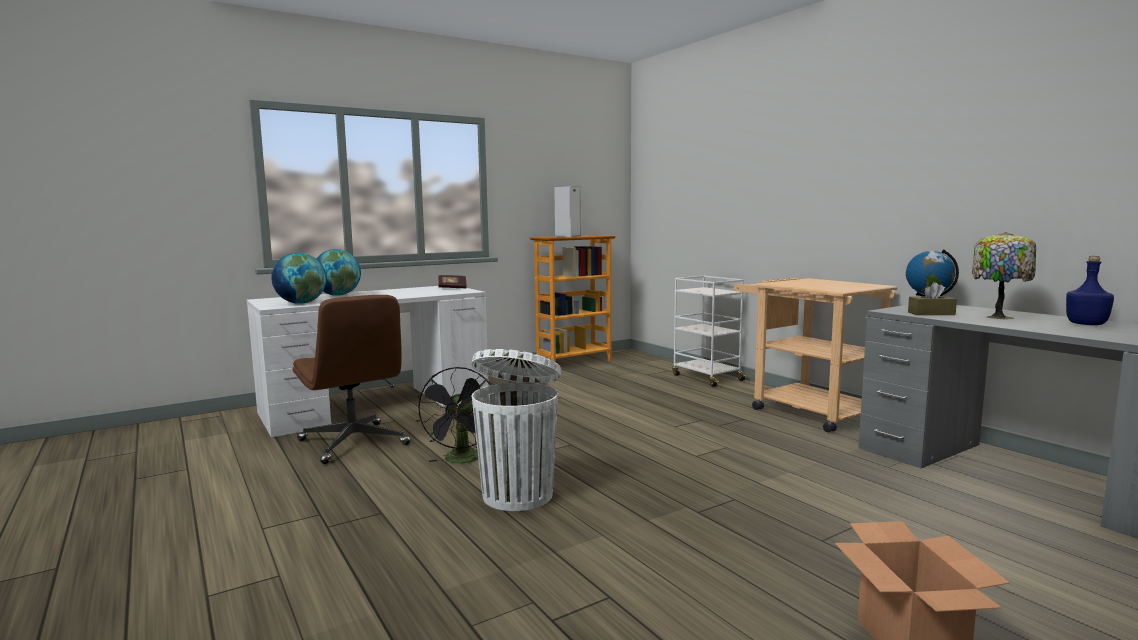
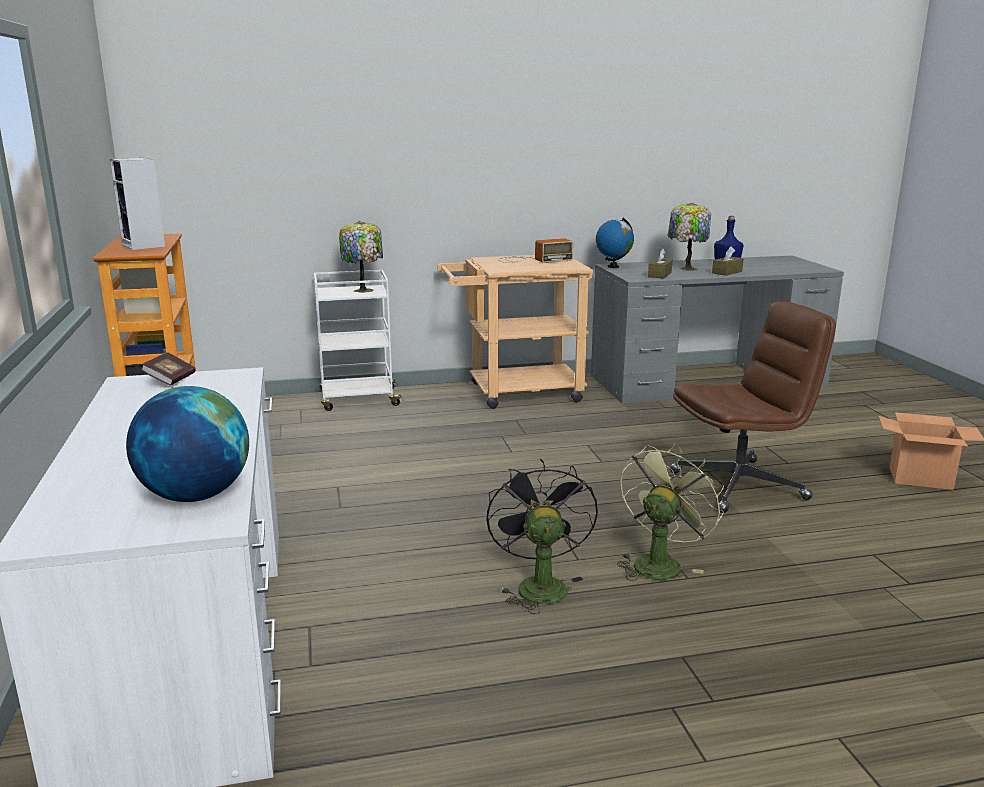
camera: 70 degrees left, 10 degrees up
(338, 295) = (106, 463): globe -> none
(354, 443) = (393, 672): brown office chair -> brown office chair (739, 485)
(462, 461) = (538, 585): black fan -> black fan turned 120 degrees counterclockwise
(518, 494) = (660, 563): white trash can -> green fan
(717, 291) = (364, 290): none -> table lamp
(836, 284) = (532, 260): none -> radio
(1028, 326) = (727, 272): none -> brown tissue box

